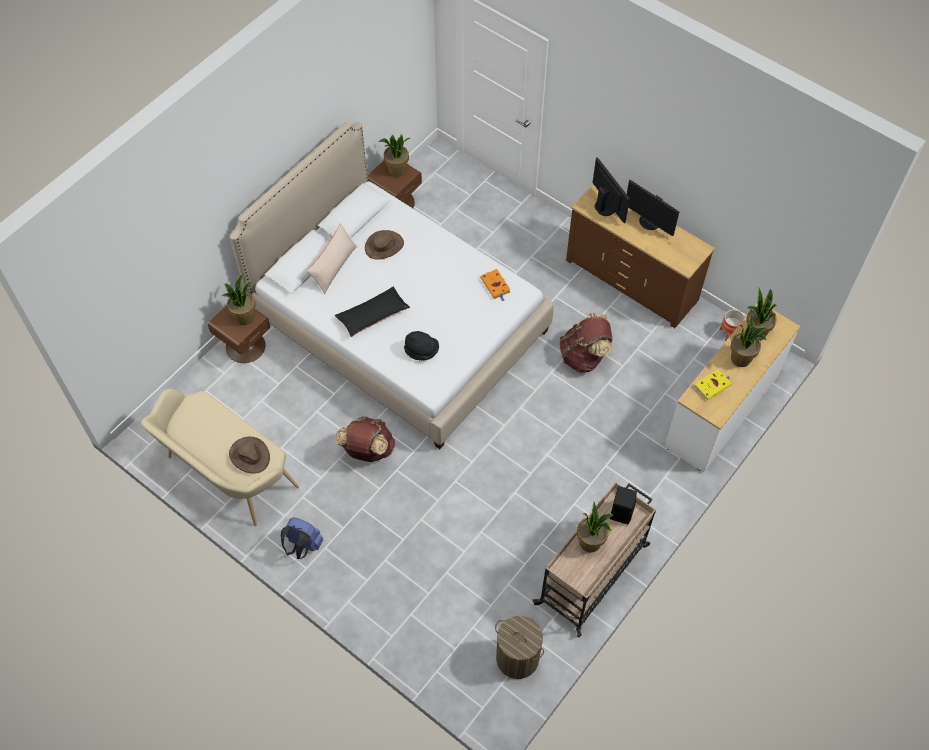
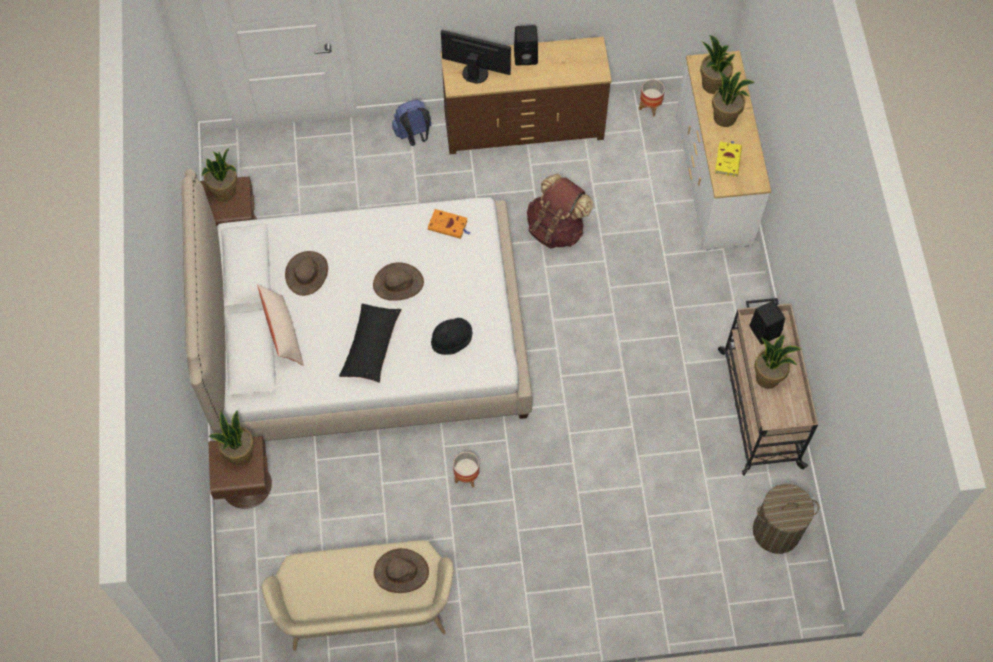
camera: 45 degrees left, 5 degrees up
(303, 546) = (505, 610): blue backpack -> blue backpack (414, 135)
(367, 450) = (466, 476): brown backpack -> planter
(428, 294) = (398, 283): none -> brown hat
(649, 222) = (526, 56): monitor -> black speaker

